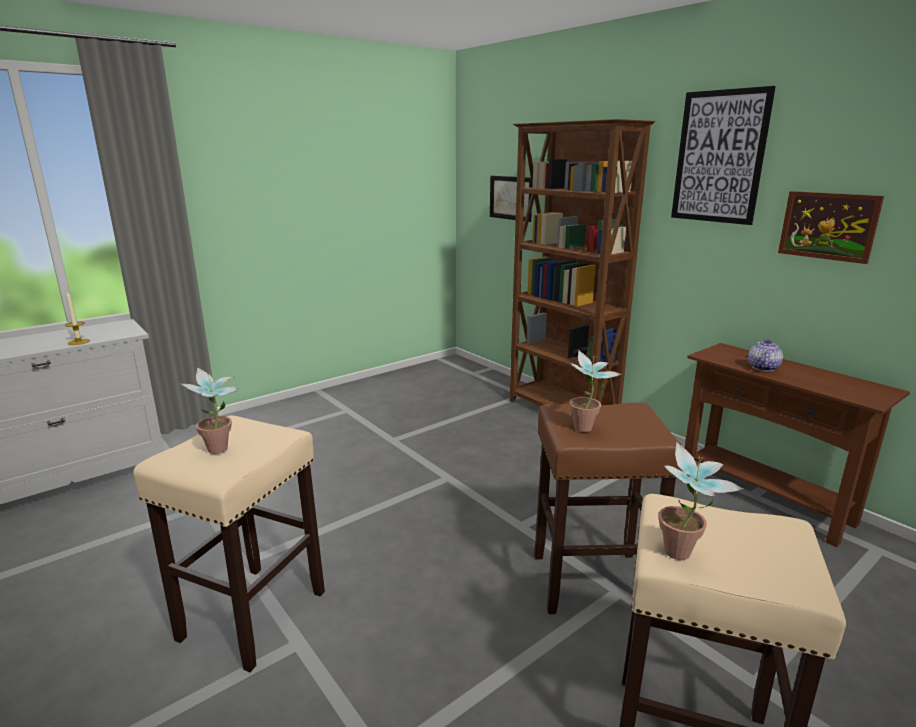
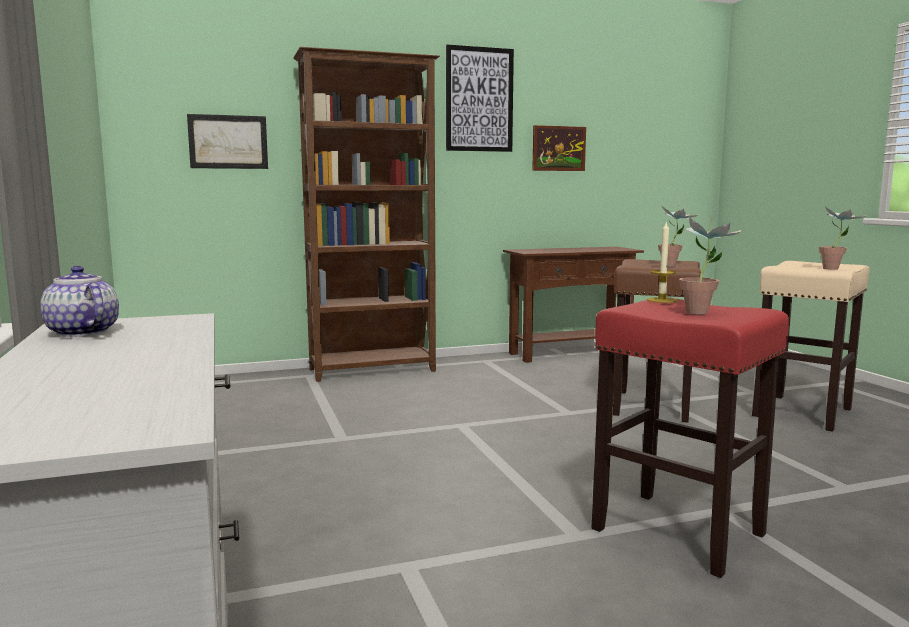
camera: 70 degrees left, 10 degrees down
(79, 342) = (182, 338): candle -> candle (662, 300)
(252, 616) = (680, 532): beige stool -> red stool
(762, 368) = (563, 250): teapot -> teapot (82, 332)

